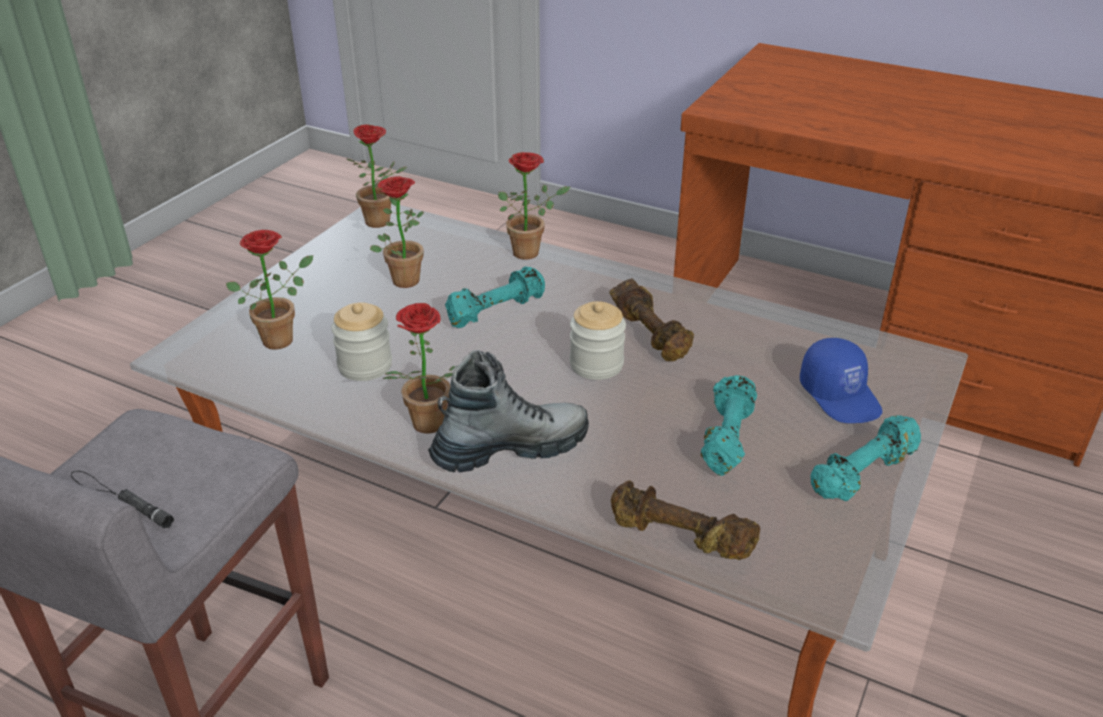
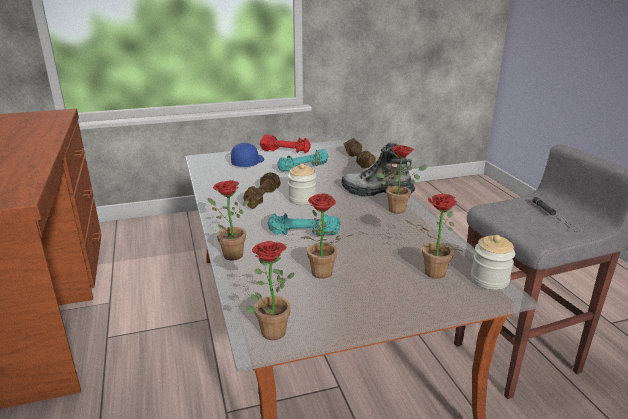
camera: 135 degrees left, 10 degrees down
(365, 366) = (399, 240): jar -> jar (489, 279)
(864, 475) = (285, 151): turquoise dumbbell -> red dumbbell

